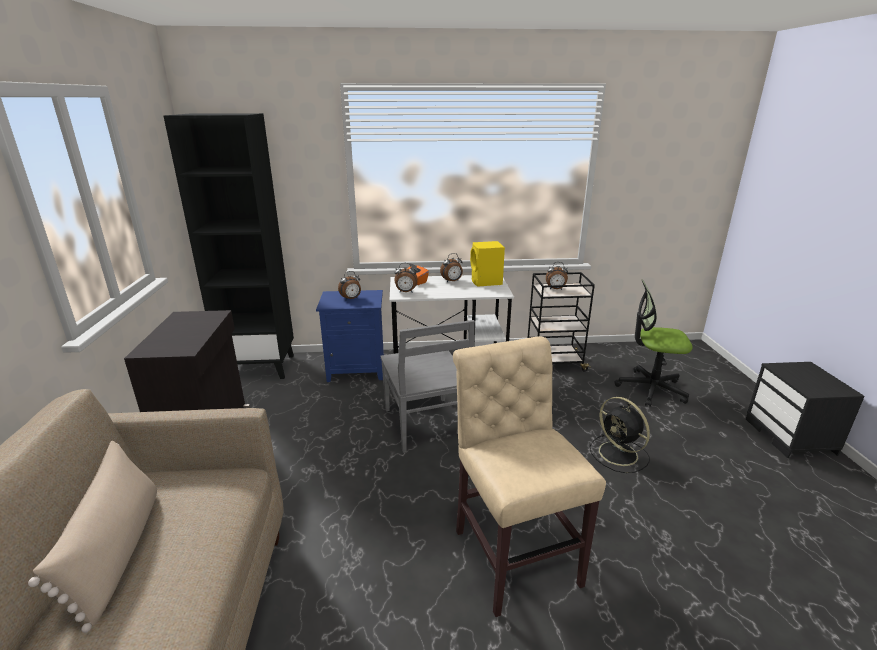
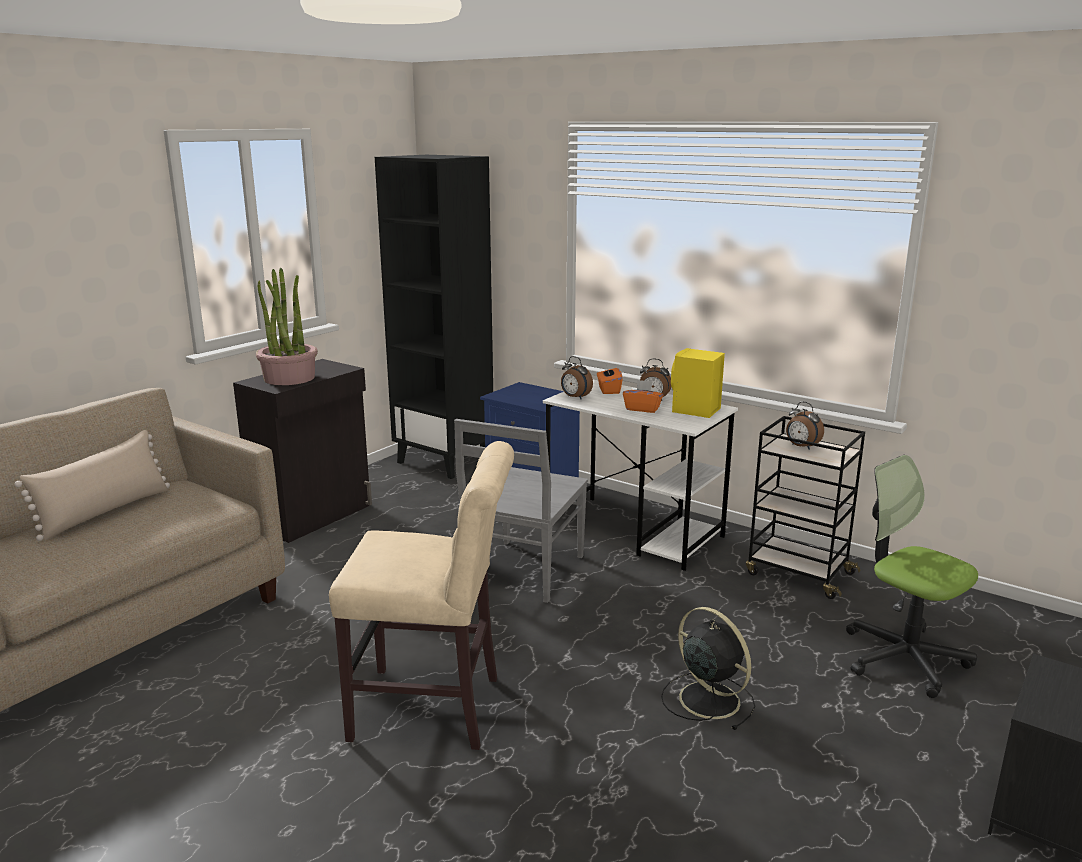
camera: 40 degrees right, 5 degrees down
(178, 337) = (289, 378): none -> potted plant
(351, 299) = (532, 396): alarm clock -> none
(458, 289) = (642, 409): none -> orange tissue box
(512, 552) = (434, 709): beige chair -> beige chair turned 75 degrees clockwise
(619, 454) = (707, 698): black fan -> black fan turned 135 degrees clockwise

